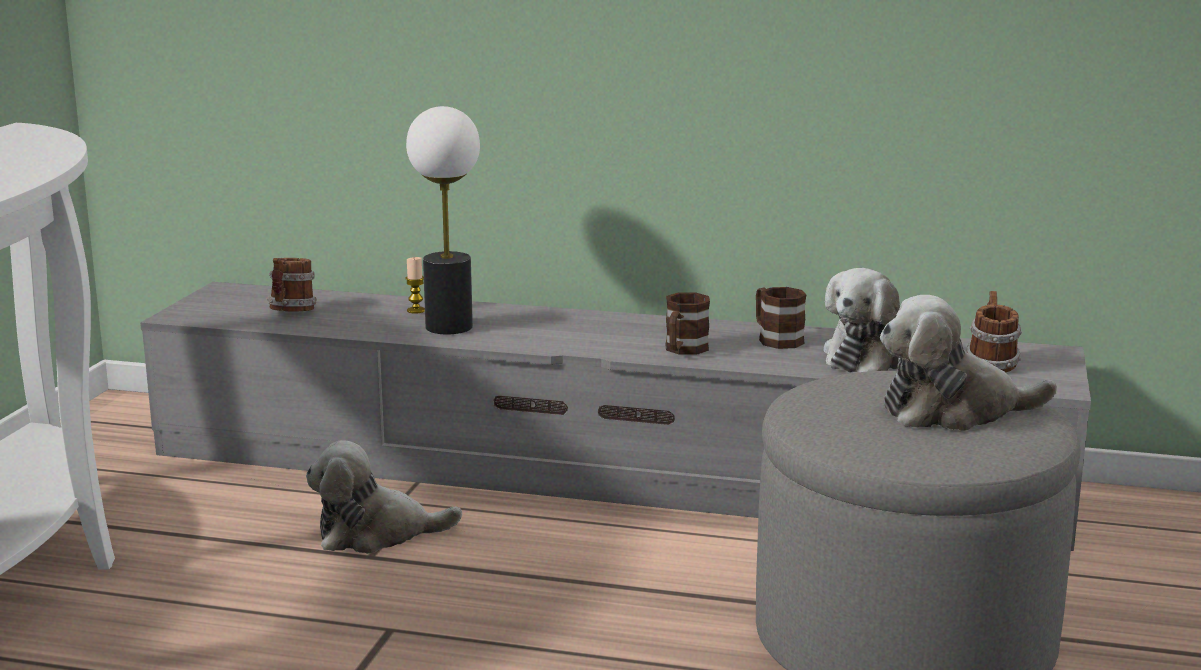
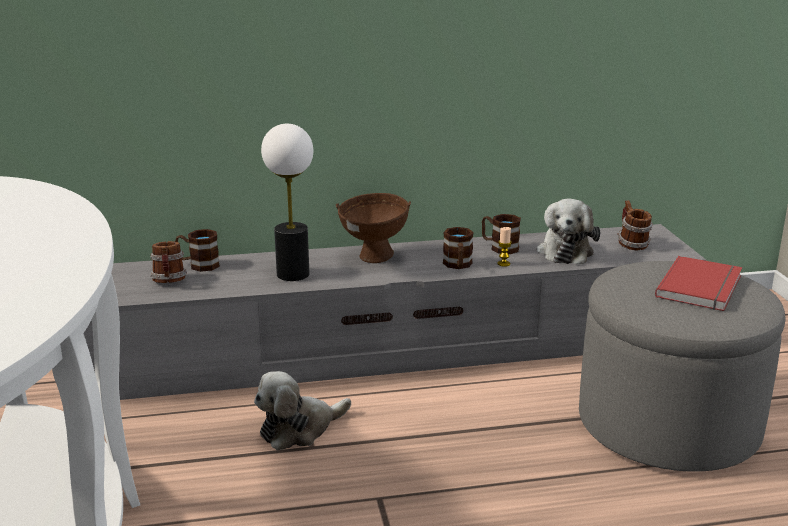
camera: 25 degrees left, 5 degrees up
(348, 300) = (198, 265): none -> brown mug
(416, 310) = (255, 265): candle -> candle (503, 264)
(579, 326) = (375, 258): none -> brown bowl
(953, 411) = (702, 287): plush toy -> red book

